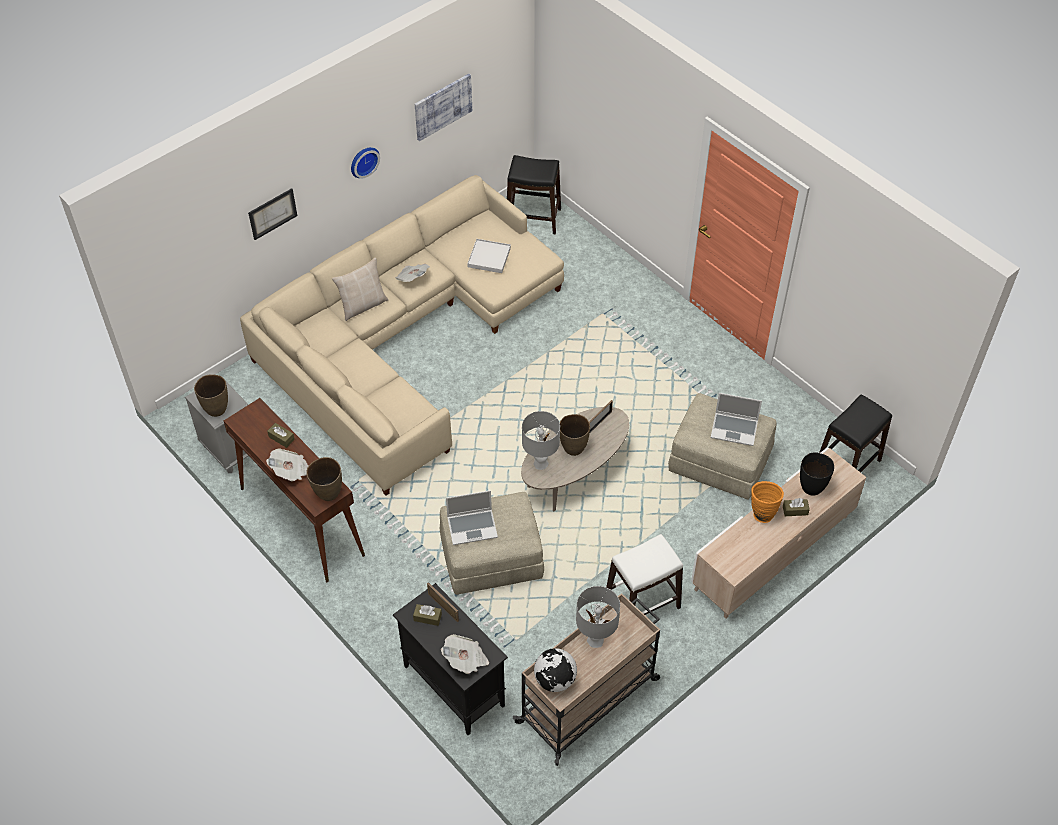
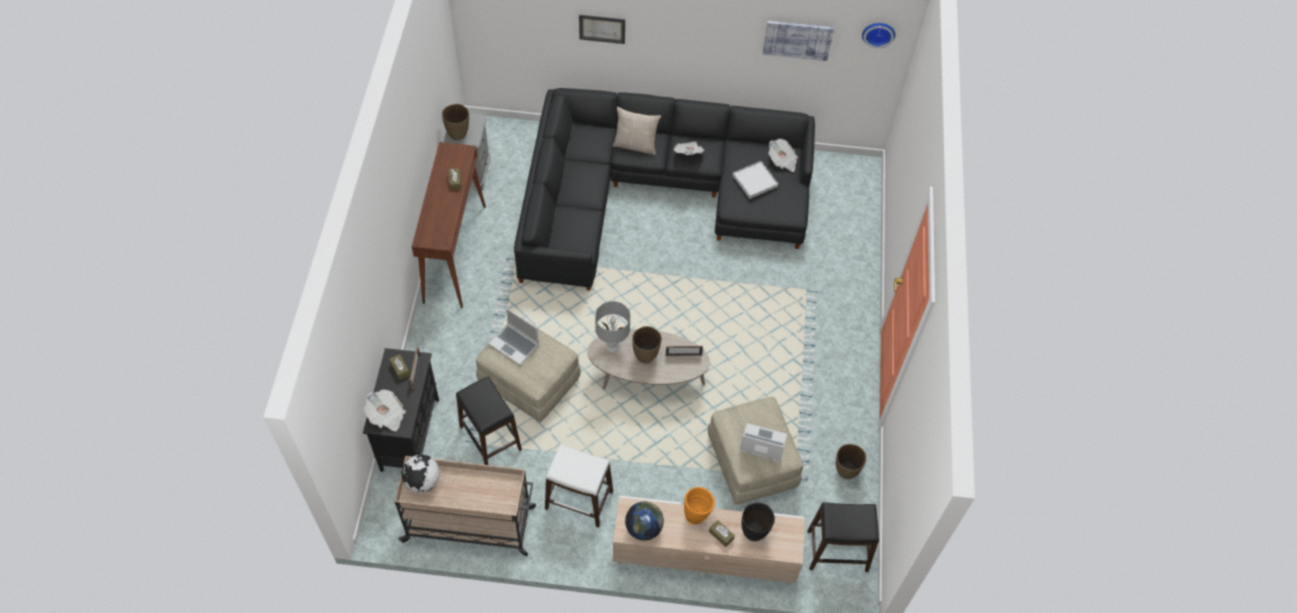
camera: 45 degrees right, 5 degrees up
(291, 472) = (434, 207): newspaper -> newspaper (782, 161)
(328, 493) = (436, 239): brown vase -> brown vase (846, 471)
(363, 161) = (702, 38): wall clock -> wall clock (878, 32)
(404, 339) = (655, 194): beige sofa -> black sofa
(533, 218) = (845, 184): black stool -> black stool (490, 437)
(595, 639) = (477, 482): grey table lamp -> none
(734, 429) = (762, 444): laptop -> laptop turned 135 degrees clockwise
(741, 556) = (644, 528): none -> globe

